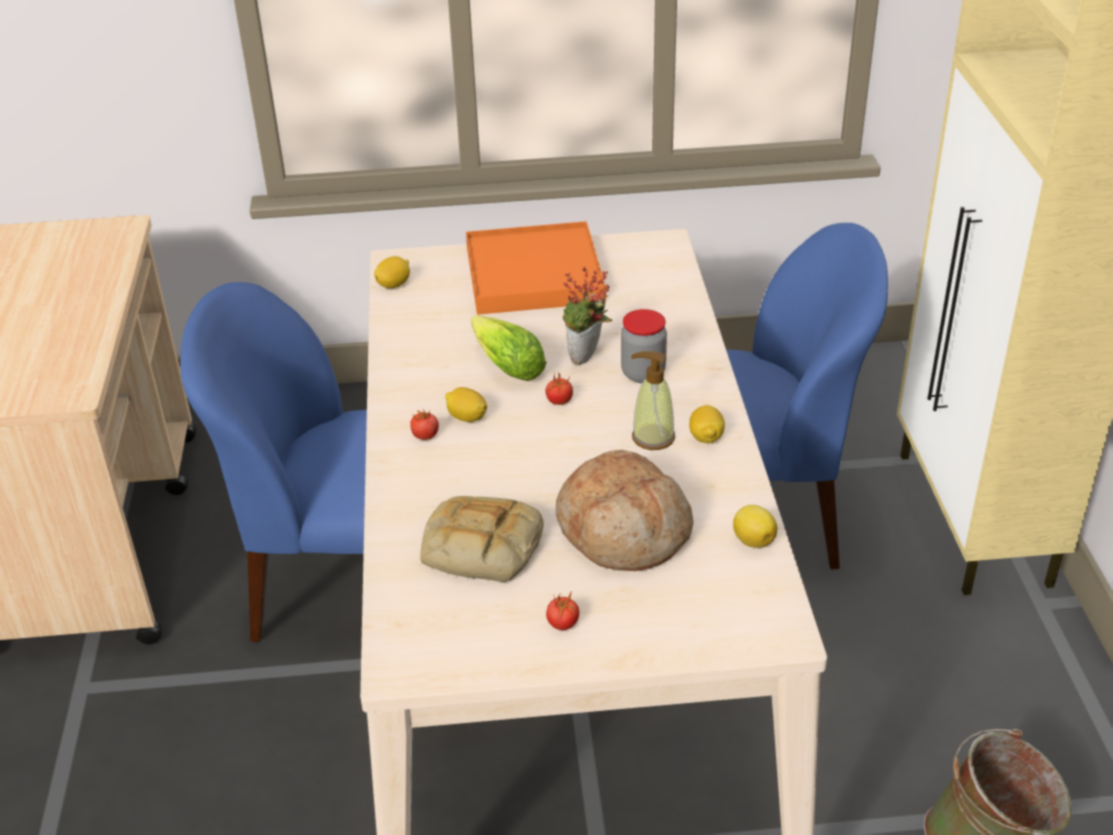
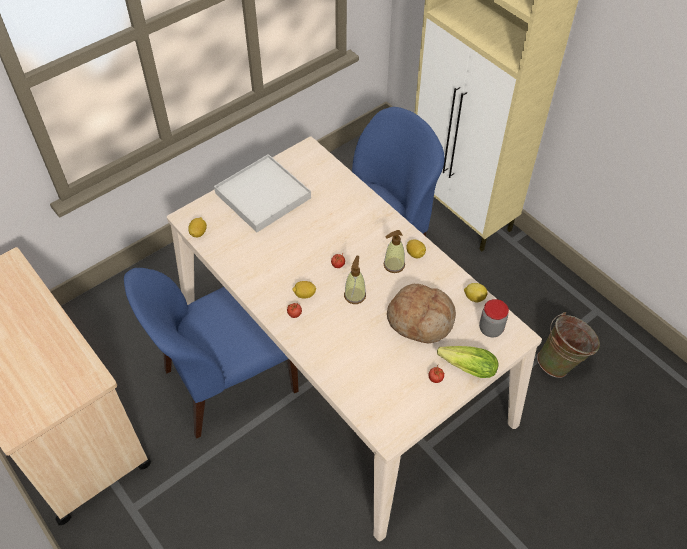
camera: 35 degrees left, 15 degrees up
(479, 547) = (370, 360): bread -> none
(505, 364) = (295, 255): lettuce -> lettuce (465, 367)
(534, 274) = (263, 195): orange tray -> white tray
(545, 451) = (355, 295): none -> soap dispenser
(586, 359) = (330, 235): potted plant -> none
(643, 373) = (361, 231): jar -> jar (491, 329)

